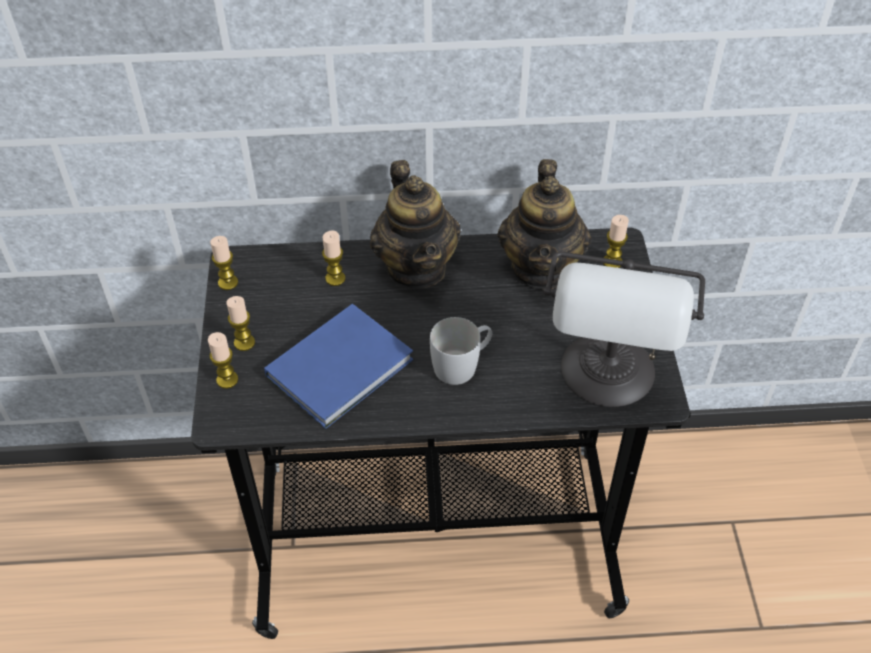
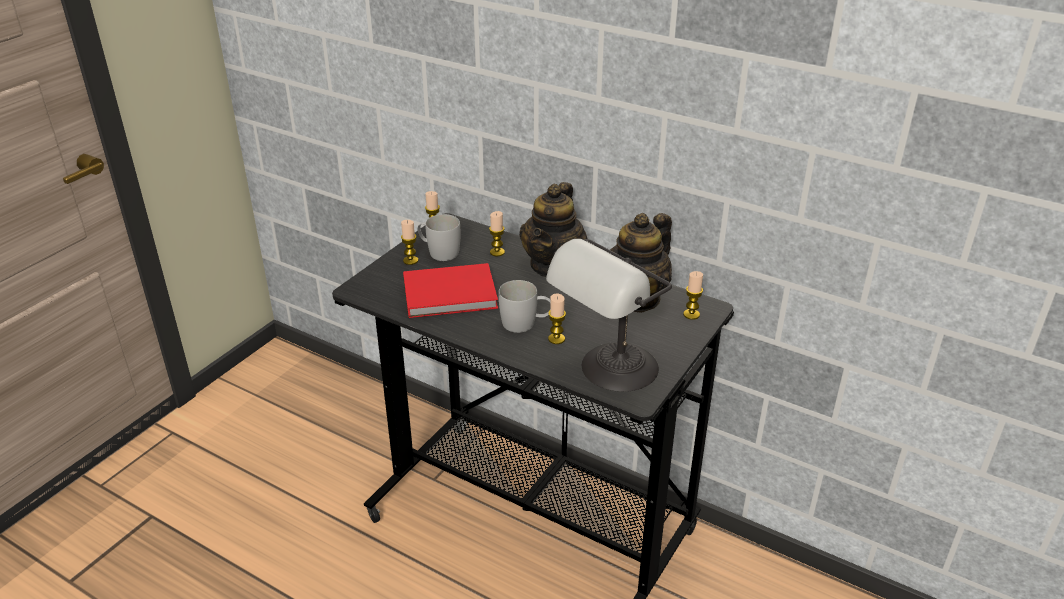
camera: 35 degrees right, 15 degrees down
(227, 380) = (382, 273): candle -> candle (556, 339)
(266, 312) = (439, 252): none -> white mug
(344, 367) = (452, 295): blue book -> red book

